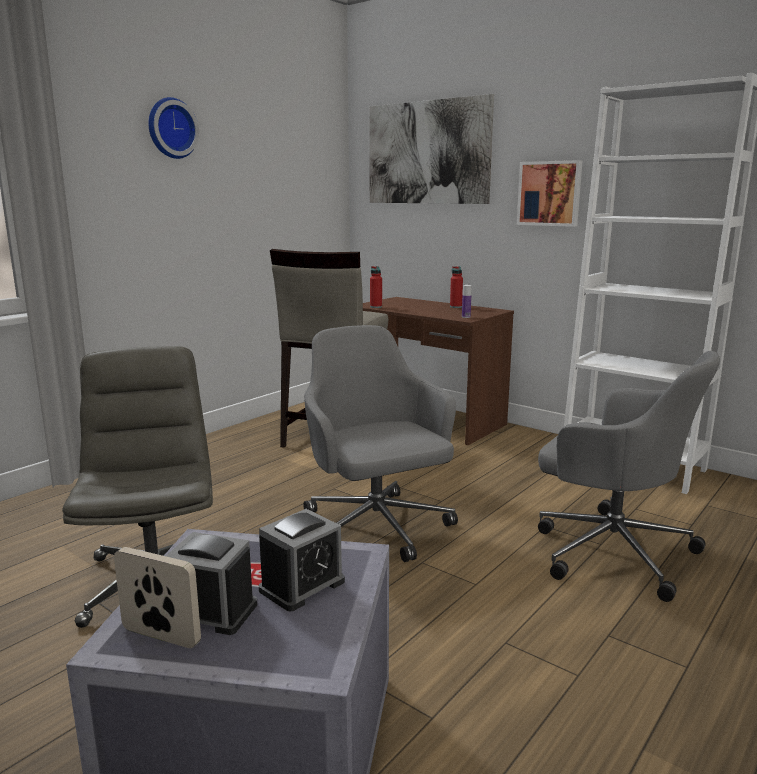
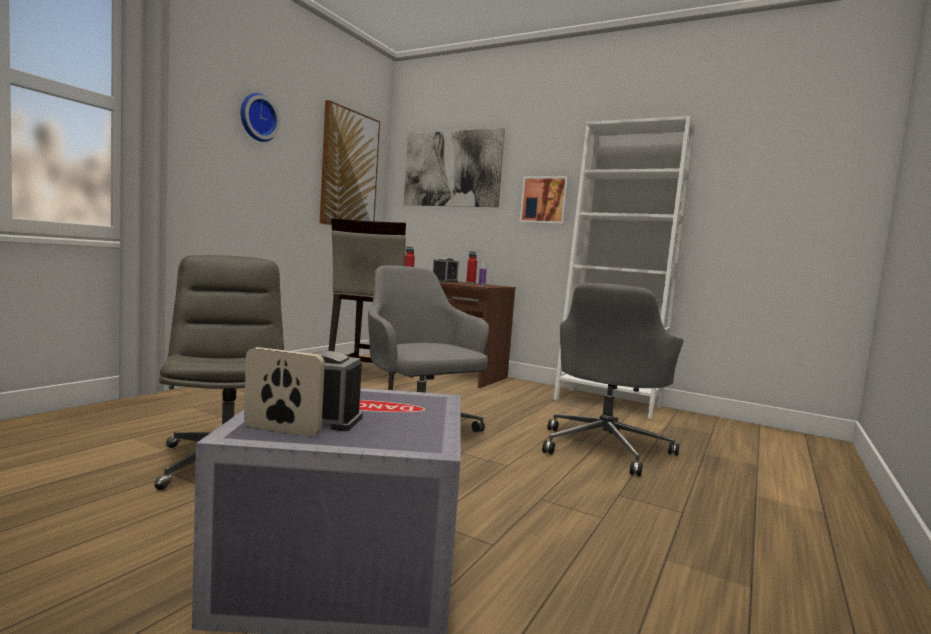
camera: 10 degrees left, 10 degrees down
(296, 168) = (349, 170): none -> picture
(302, 586) = (397, 410): alarm clock -> alarm clock (444, 281)
(610, 550) = (605, 447): grey office chair -> grey office chair turned 90 degrees clockwise

